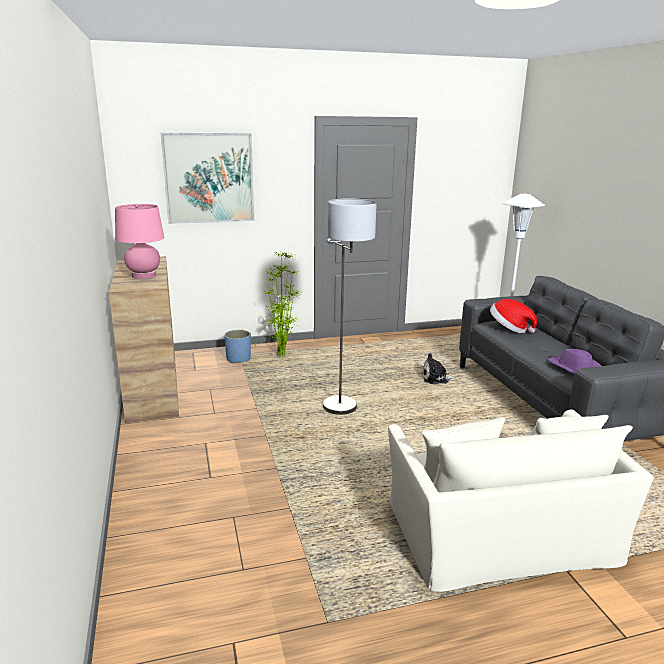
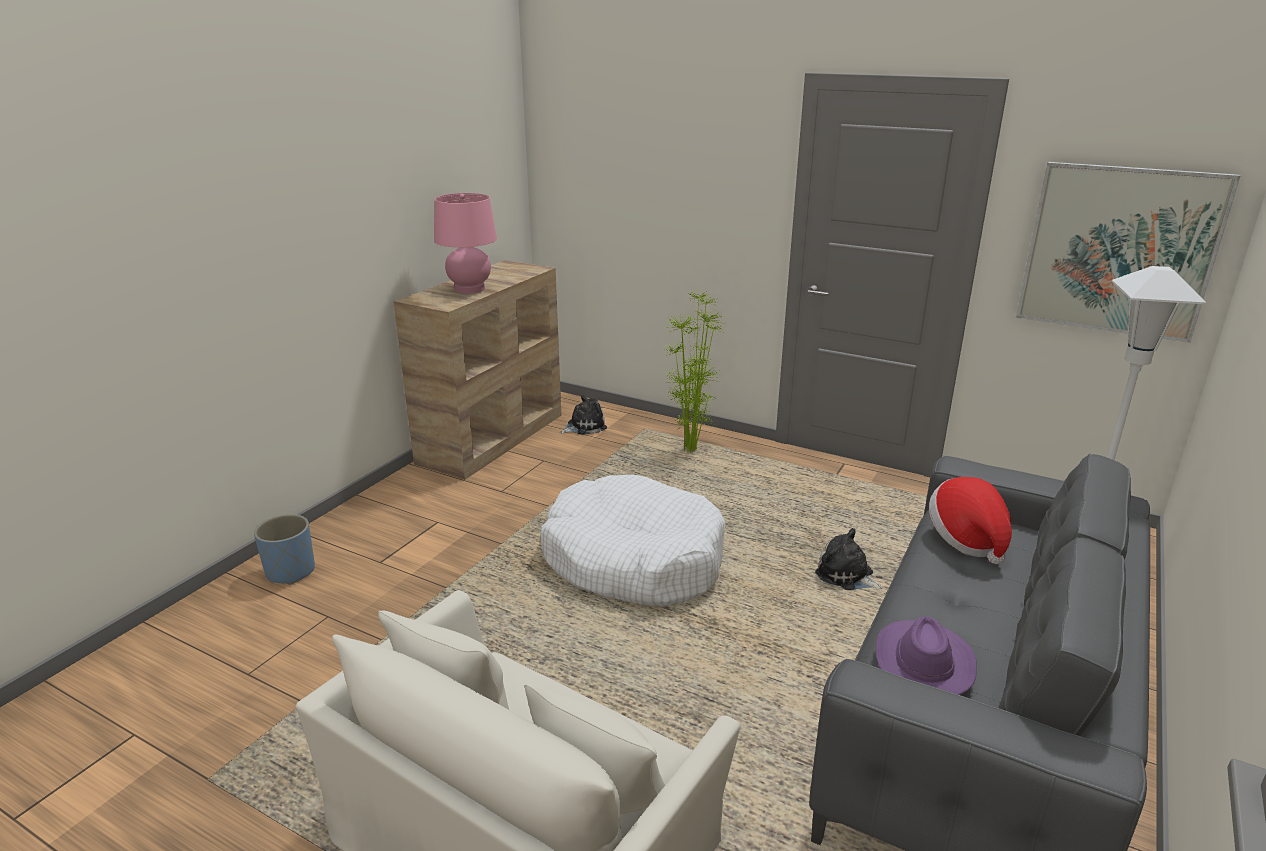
camera: 45 degrees right, 5 degrees up
(201, 365) = (584, 426): none -> plush toy
(209, 178) = (642, 164): picture -> picture (1118, 250)
(238, 359) = (635, 434): blue planter -> blue planter (291, 571)
(344, 411) = (633, 559): grey floor lamp -> white dog bed

